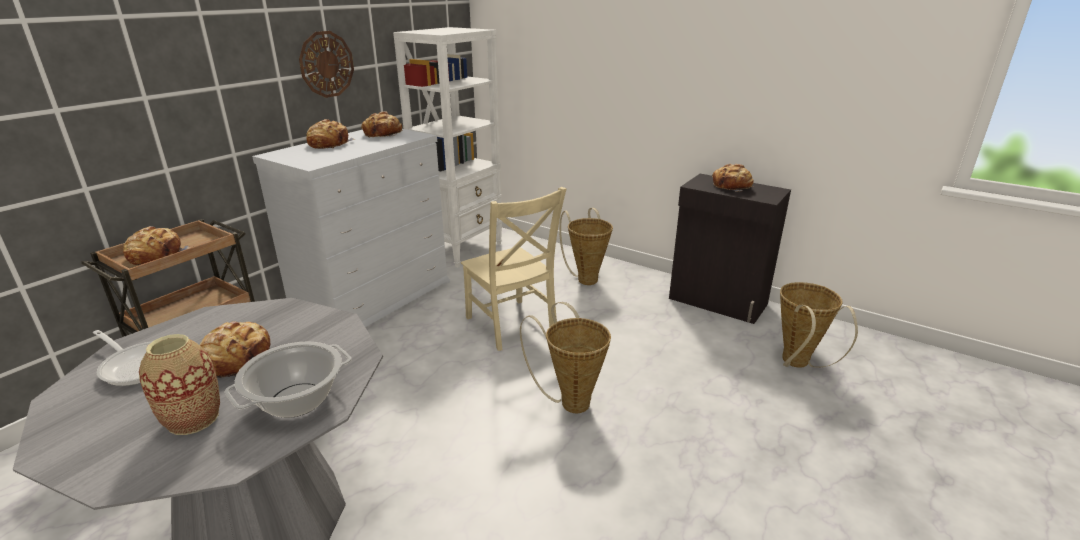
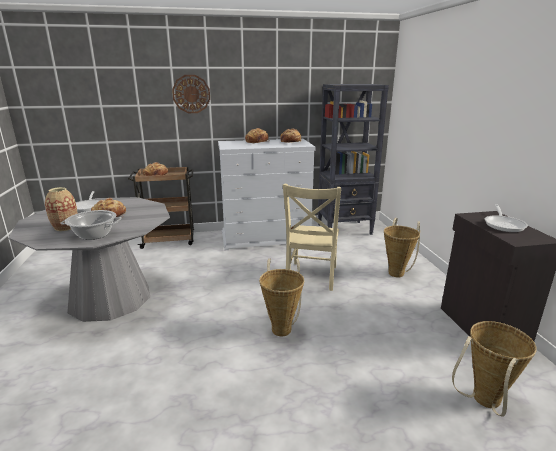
camera: 45 degrees right, 5 degrees down
(326, 64) = (274, 99): wall clock -> wall clock (191, 94)
(461, 248) = (345, 229): white bookcase -> black bookcase
(732, 186) = (504, 225): bread -> frying pan

